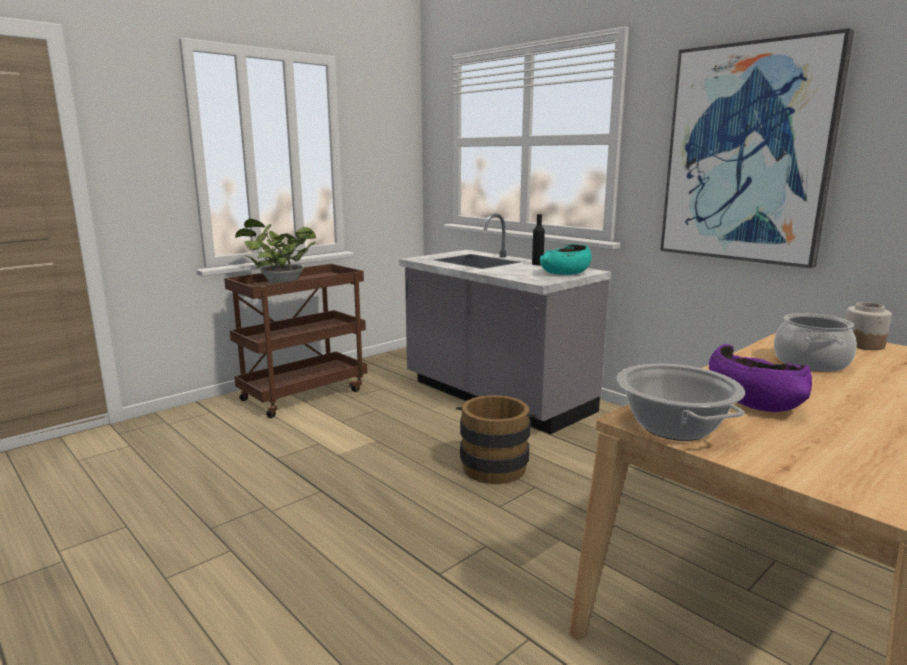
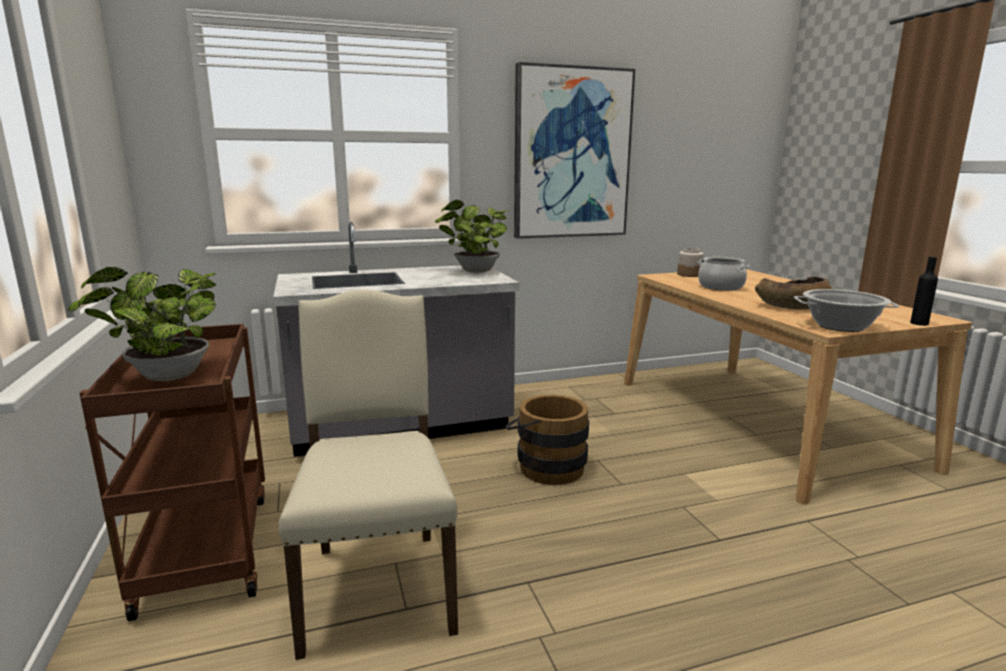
camera: 65 degrees left, 0 degrees up
(294, 444) = (378, 585): none -> beige chair
(537, 264) = (417, 270): black bottle -> black bottle (919, 323)
(565, 273) = (474, 271): turquoise bowl -> potted plant
(753, 400) = (791, 307): purple bowl -> brown bowl

